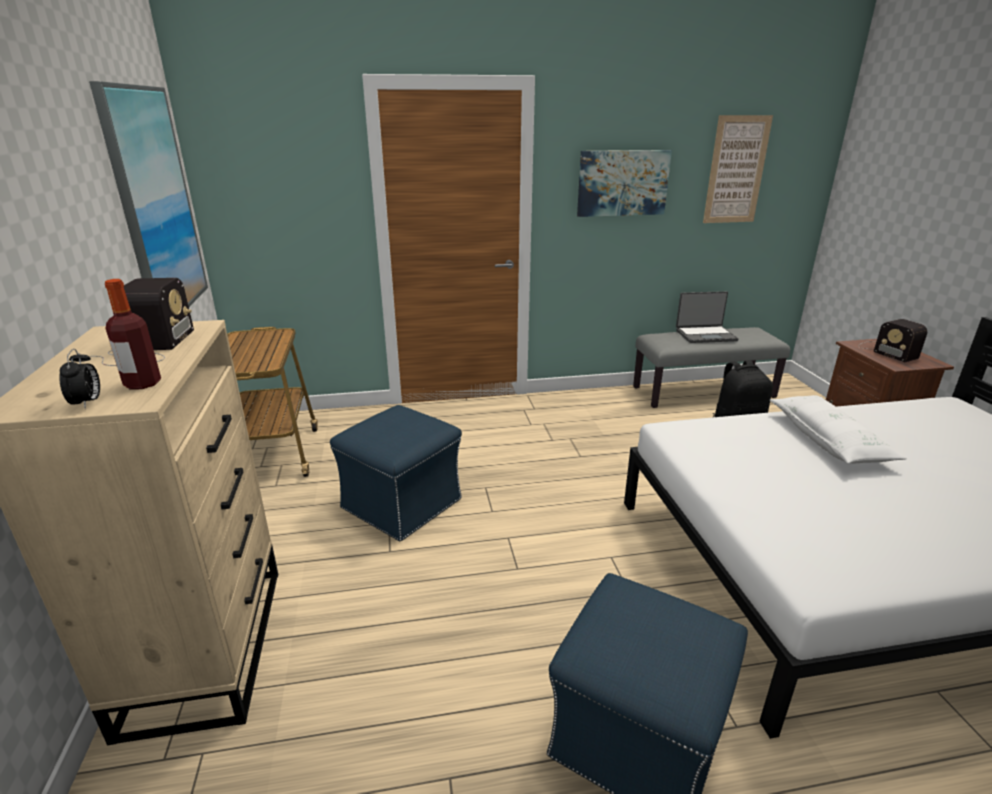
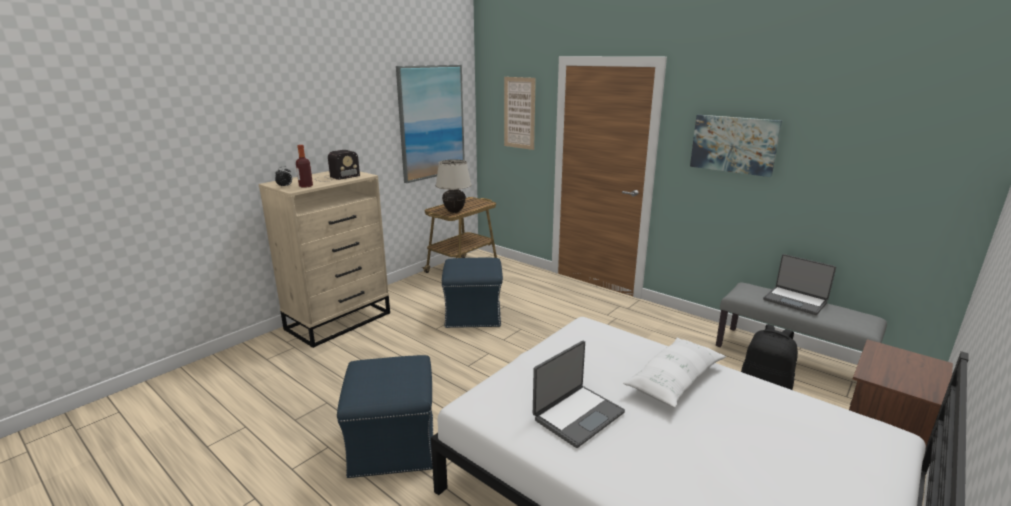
camera: 50 degrees right, 5 degrees down
(260, 360) = (454, 211): none -> beige table lamp
(736, 170) = (860, 147): picture -> picture (519, 113)
(872, 519) = (577, 415): none -> laptop
(885, 350) = (901, 365): radio -> none

